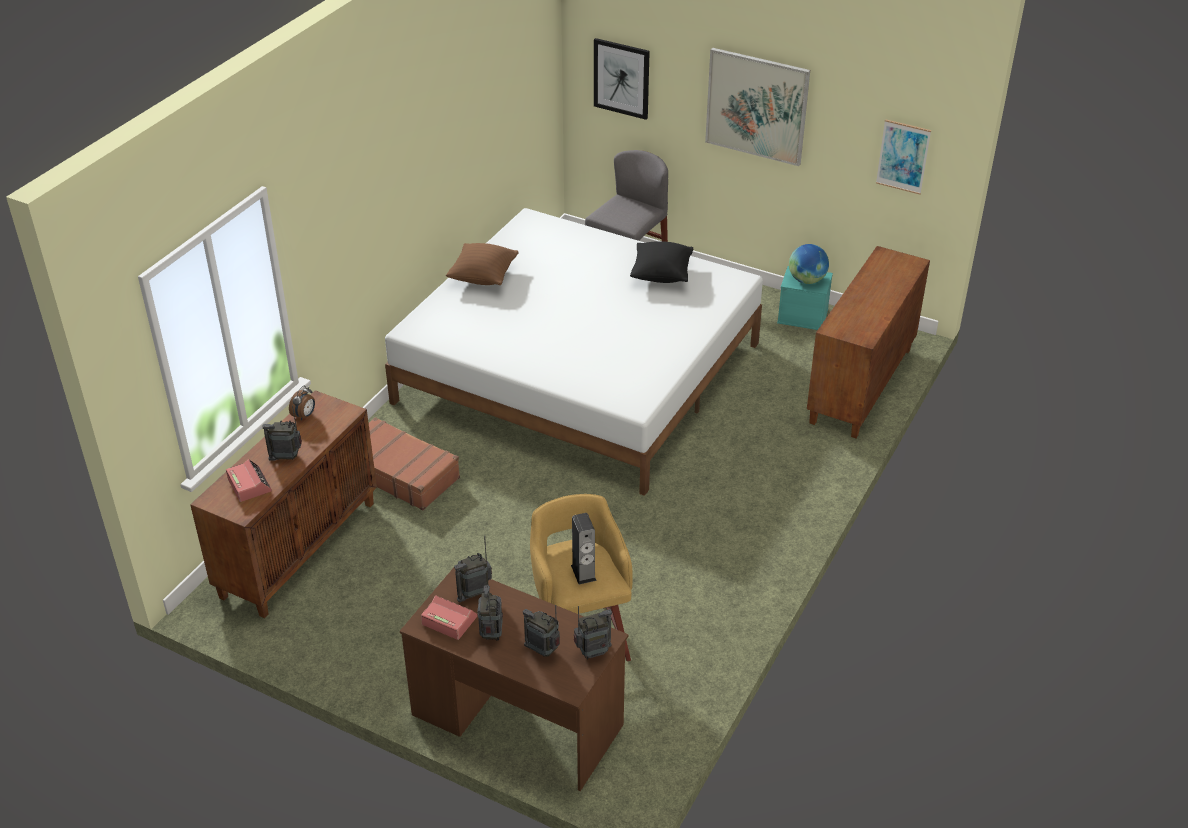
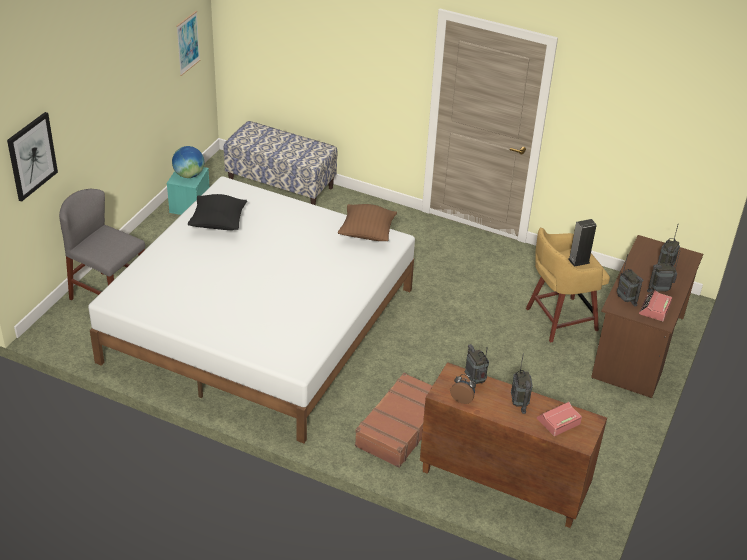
camera: 95 degrees left, 0 degrees up
(483, 277) = (213, 325): brown pillow -> brown pillow (367, 234)
(593, 653) = (658, 248): radio -> radio (475, 380)
(757, 106) = (114, 87): picture -> none
(861, 386) = (281, 185): brown cabinet -> bench

